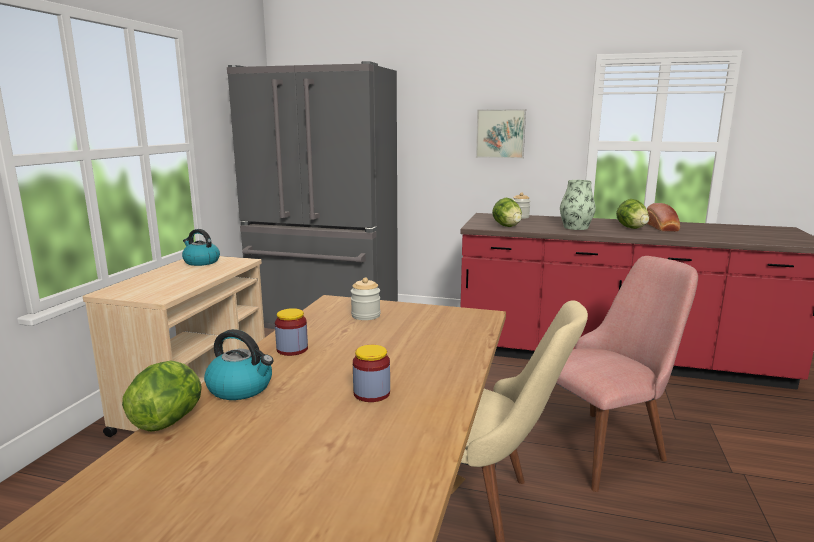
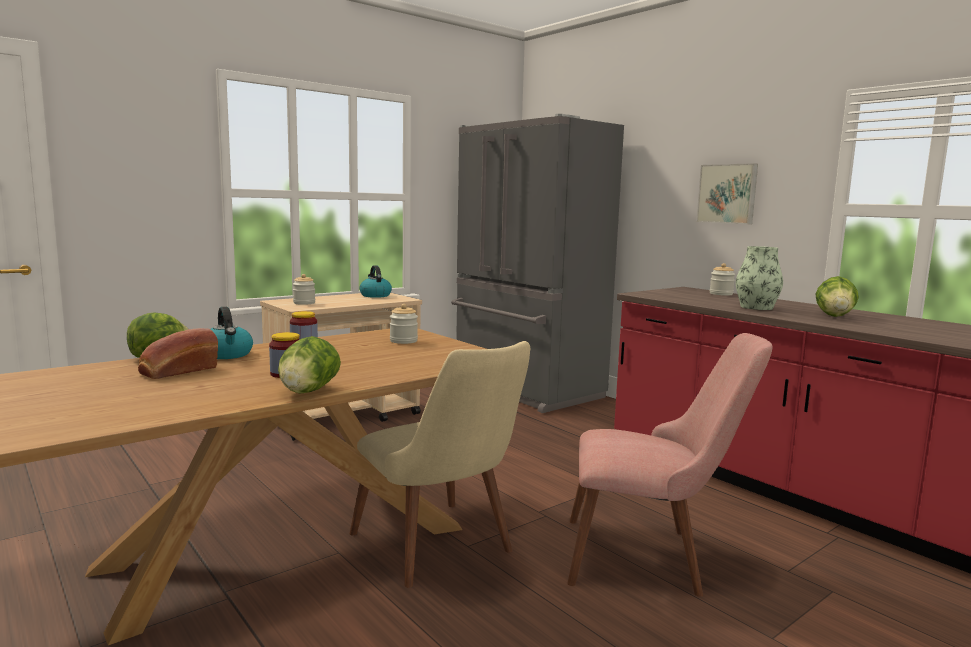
camera: 35 degrees right, 5 degrees down
(149, 288) = (304, 303): none -> jar
(507, 226) = (674, 297): lettuce -> lettuce (308, 391)
(662, 228) = (884, 321): bread -> bread (177, 371)

